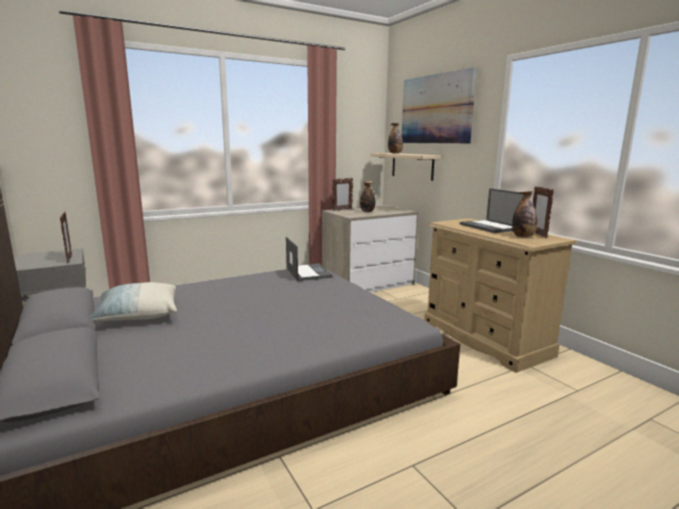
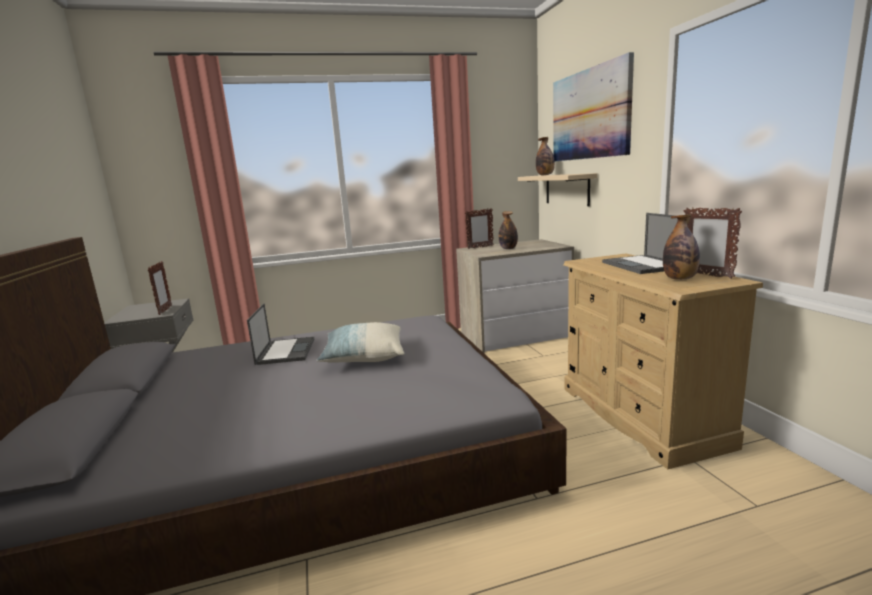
camera: 15 degrees right, 0 degrees up
(138, 315) = (202, 374): pillow -> pillow (364, 357)
(308, 272) = (416, 324): laptop -> laptop (286, 351)
(538, 234) = (706, 275): picture frame -> picture frame turned 45 degrees counterclockwise

